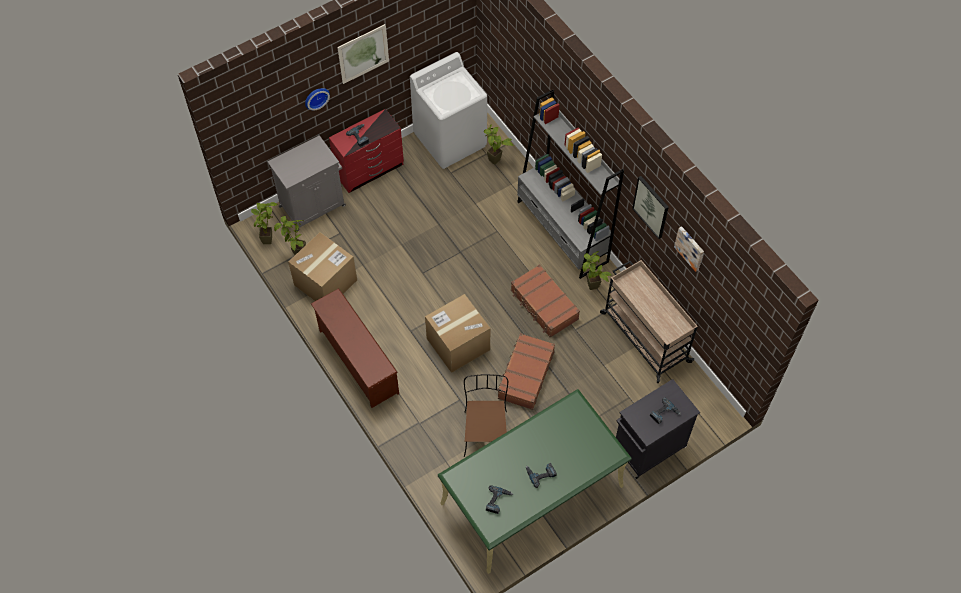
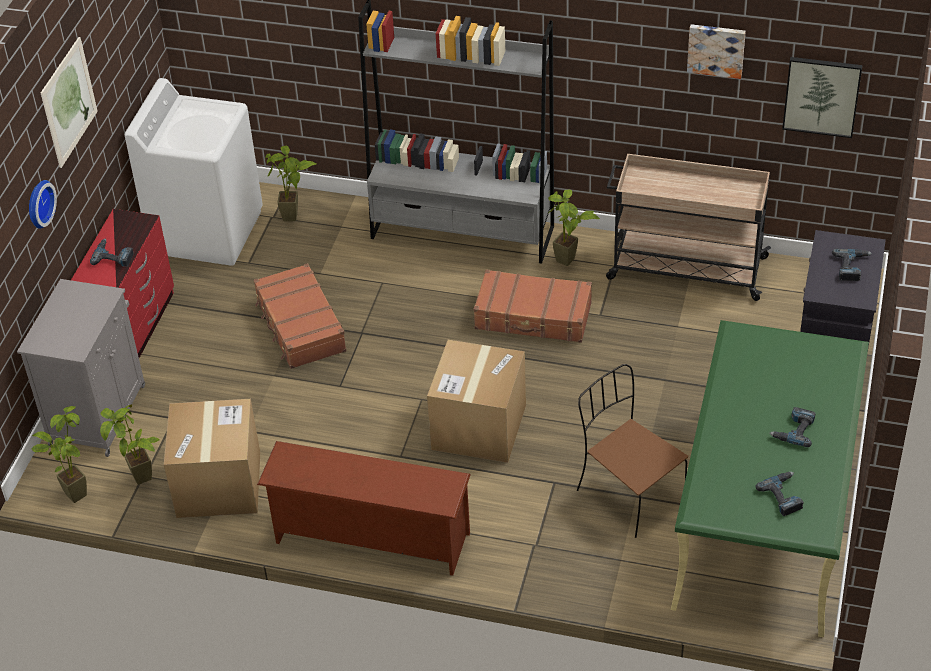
camera: 40 degrees left, 15 degrees down
(525, 375) = (601, 400): brown suitcase -> brown suitcase (300, 326)
(651, 206) = (620, 44): picture -> picture (821, 96)

